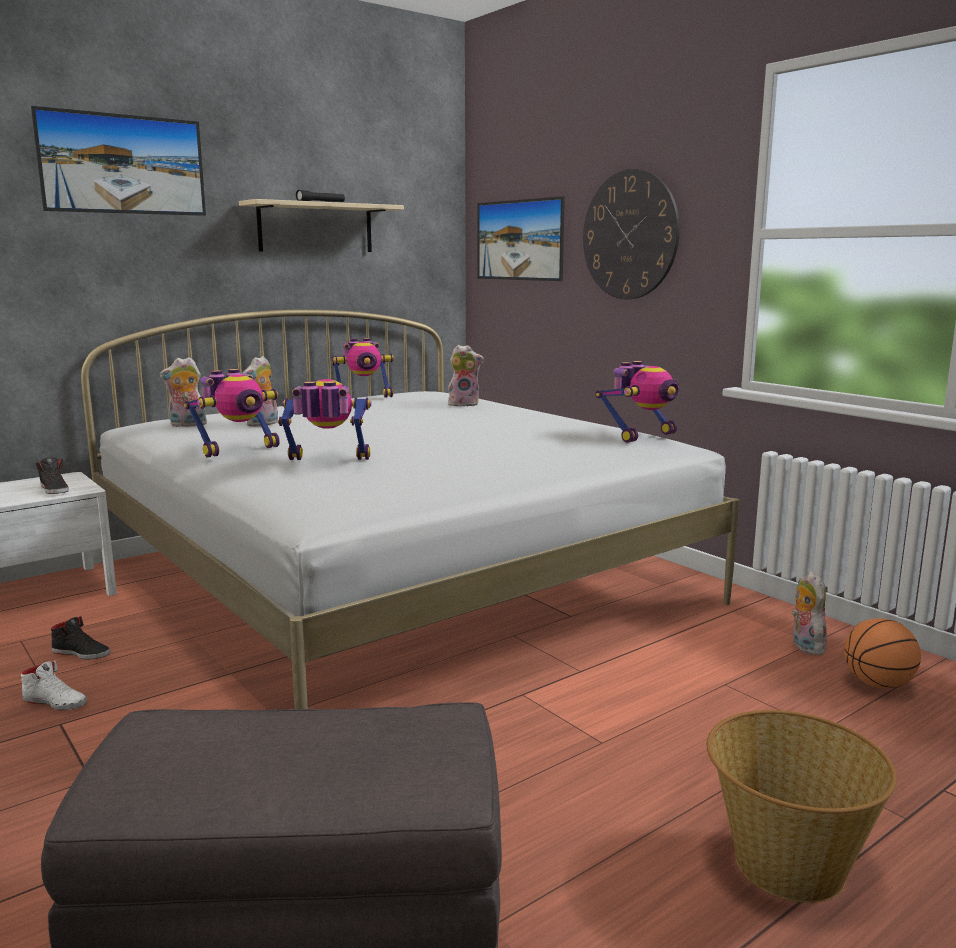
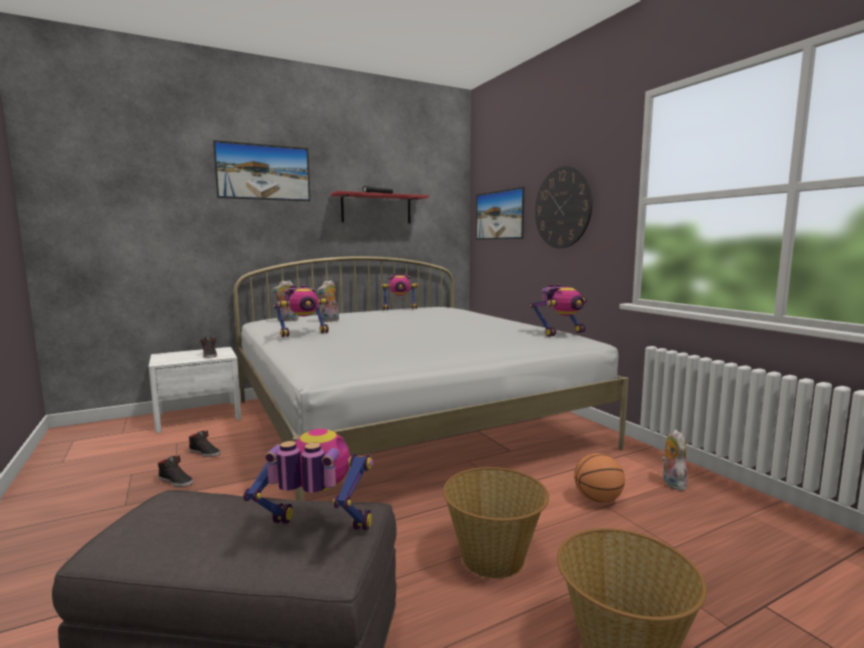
camera: 10 degrees right, 5 degrees down
(55, 701) = (176, 481): white shoe -> black shoe
(316, 228) = (376, 209): beige shelf -> red shelf
(327, 462) = (349, 341): toy robot -> toy robot (316, 532)
(464, 404) = (457, 313): plush toy -> none
(593, 767) = (494, 558): none -> basket
(877, 684) = (723, 516): basketball -> basketball (598, 499)

